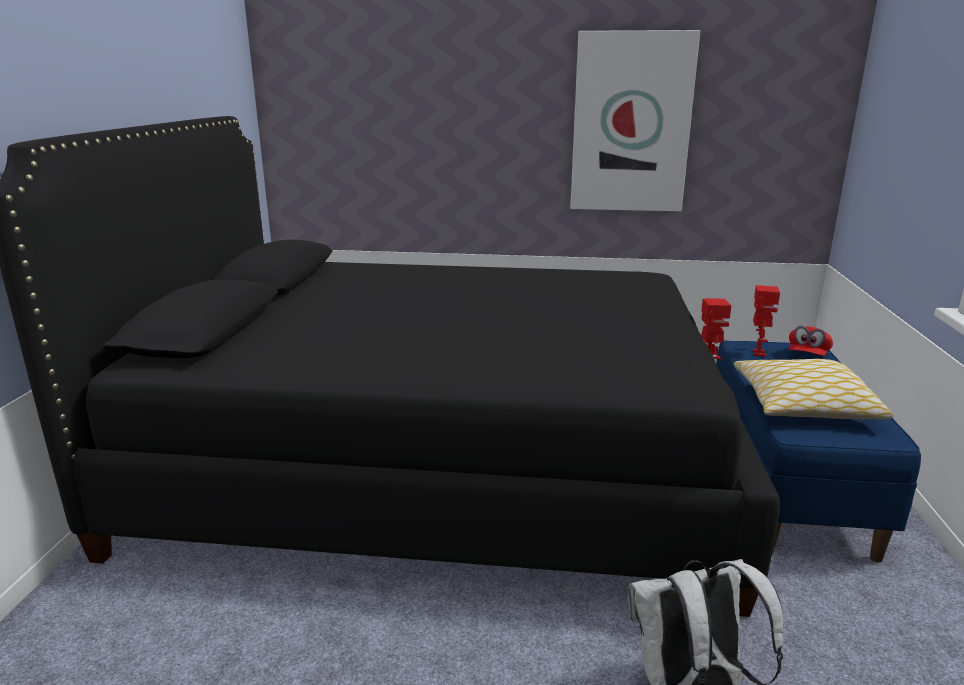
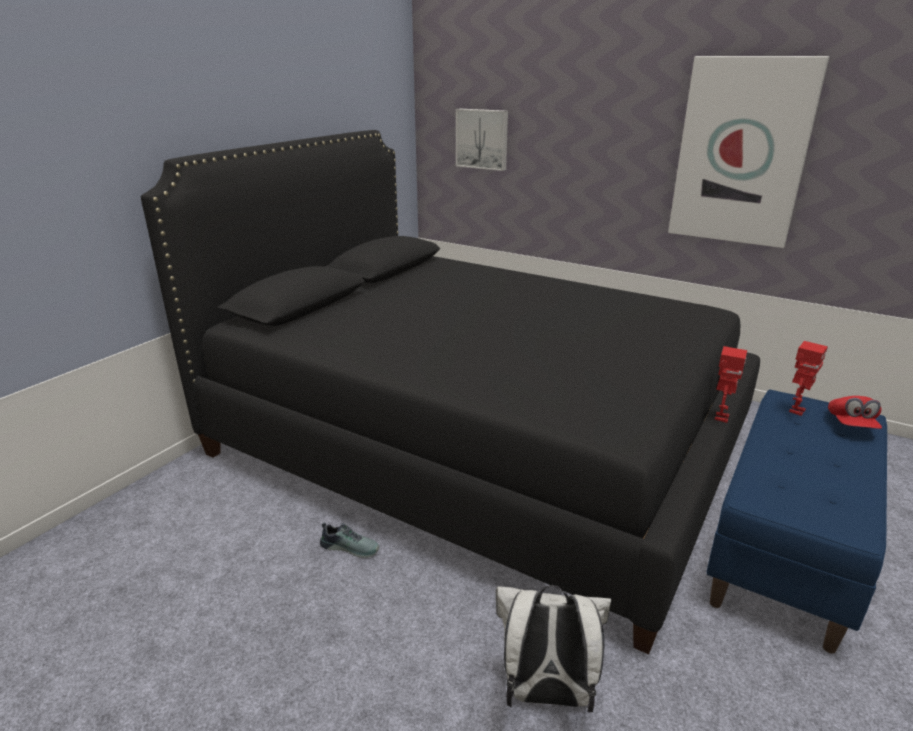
camera: 25 degrees right, 5 degrees up
(348, 126) = (482, 139): none -> picture
(372, 614) = (350, 546): none -> shoe
(804, 405) = (792, 475): pillow -> none
(807, 356) = (851, 425): red cap -> red cap turned 45 degrees counterclockwise

